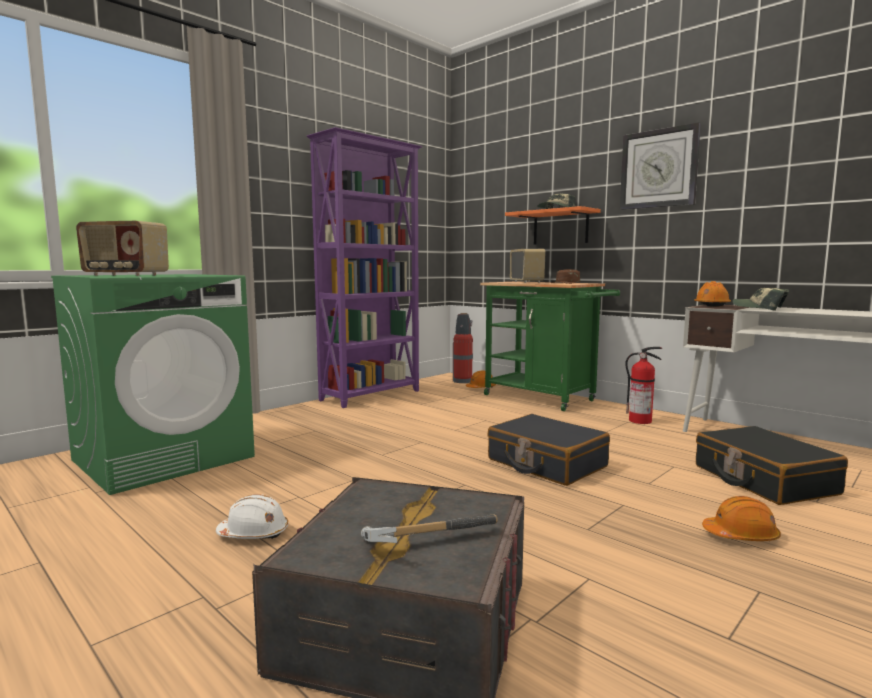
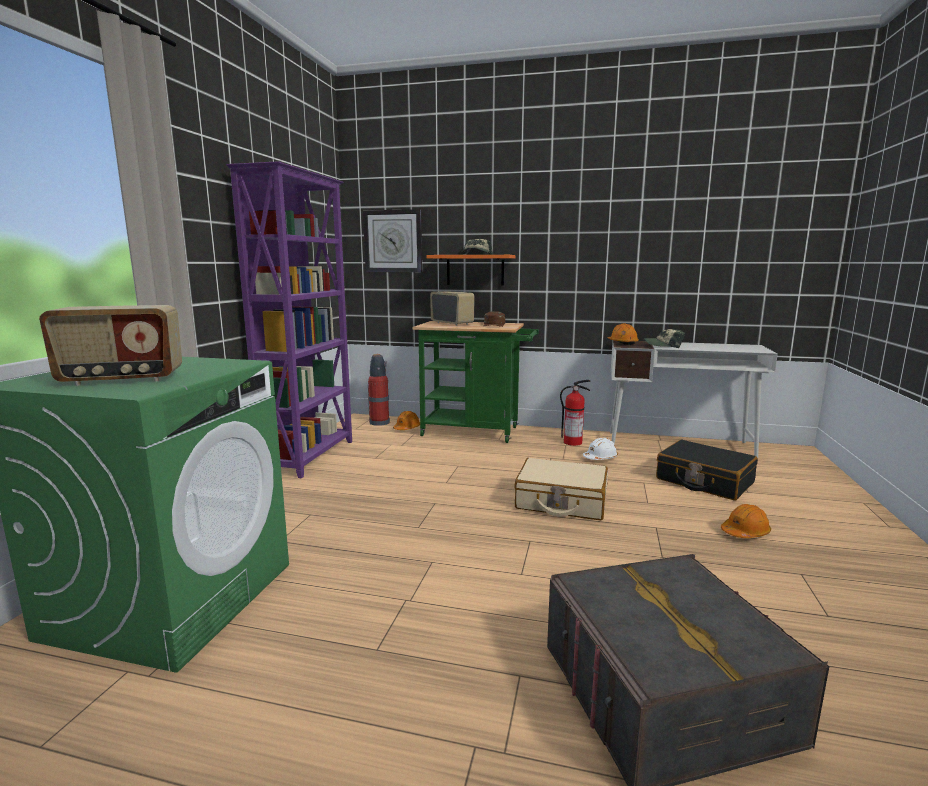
camera: 30 degrees left, 5 degrees up
(254, 533) = (422, 657): white hard hat -> white hard hat (600, 458)
(425, 540) = (705, 620): hammer -> none
(546, 463) = (561, 501): black suitcase -> beige suitcase
(659, 169) = (569, 223): wall clock -> wall clock (393, 241)

